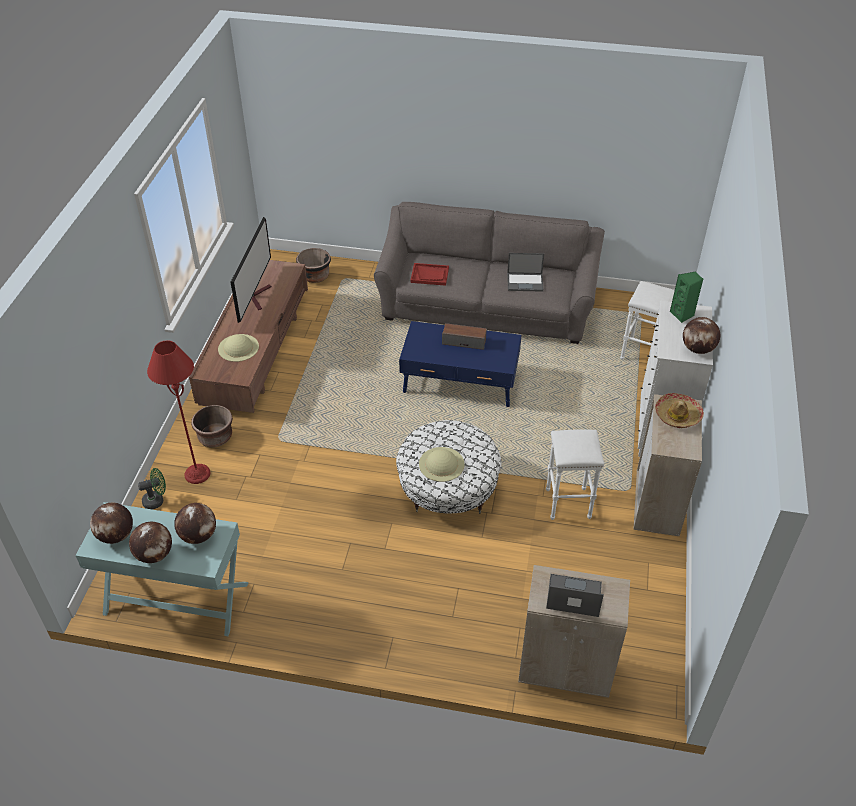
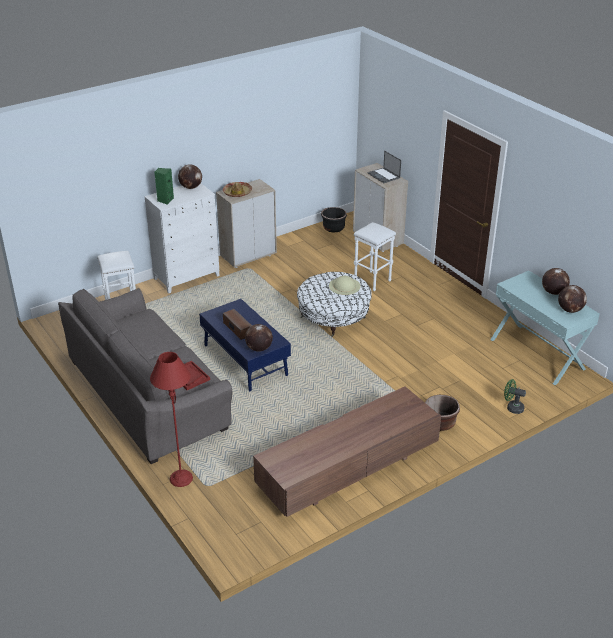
camera: 135 degrees left, 10 degrees down
(197, 474) = (472, 408): red floor lamp -> red floor lamp (181, 478)
(198, 535) = (523, 288): globe -> globe (259, 348)
(238, 347) = (384, 416): beige hat -> none
(258, 296) = (324, 450): television -> none
(315, 276) = (224, 505): black planter -> black planter (333, 228)
(525, 282) = (142, 333): laptop -> none
(567, 504) = (286, 280): white stool -> white stool (373, 281)

